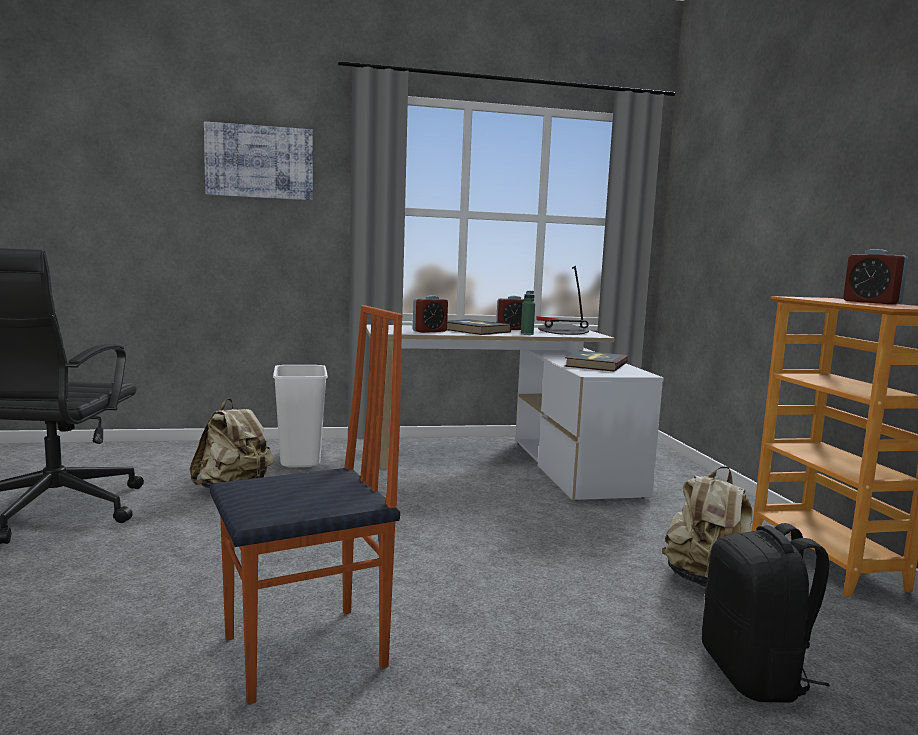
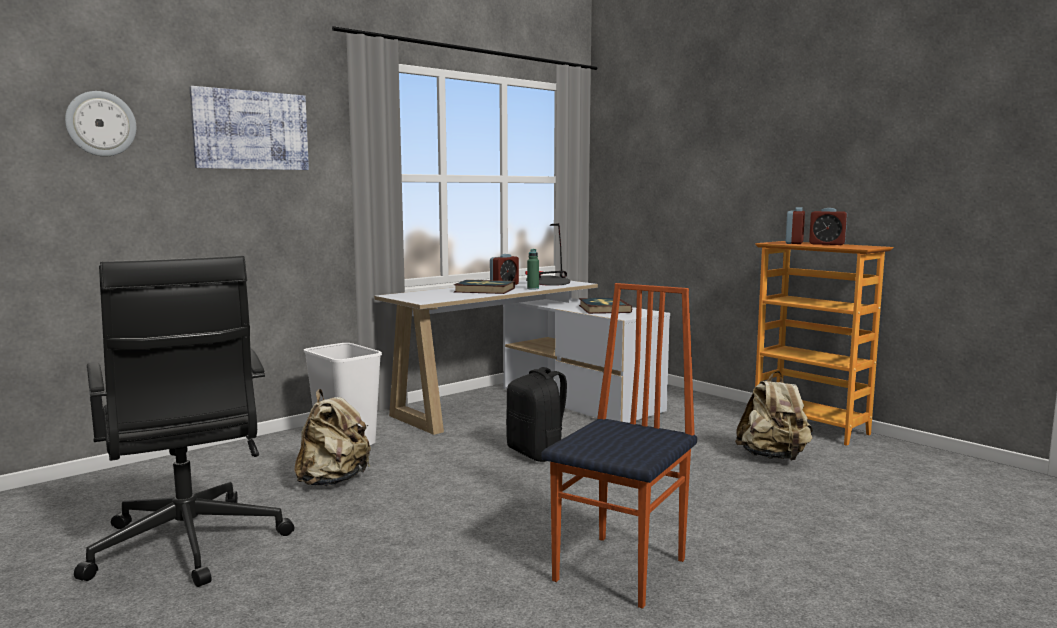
camera: 30 degrees left, 0 degrees up
(128, 155) = (101, 124): none -> wall clock
(429, 331) = (455, 295): alarm clock -> alarm clock (794, 243)
(755, 675) = (863, 499): black backpack -> black backpack (538, 453)

